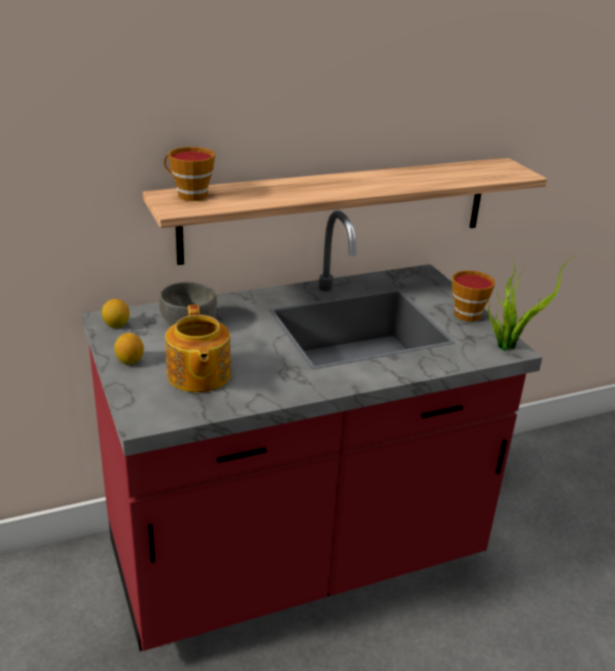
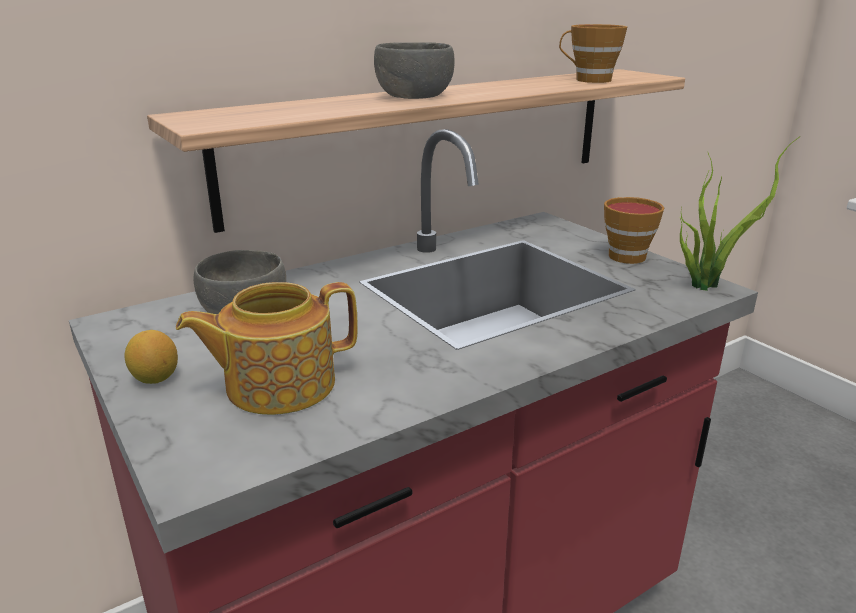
camera: 10 degrees left, 5 degrees down
(116, 325) = (127, 329): lemon -> none
(189, 195) = (222, 113): cup -> cup (588, 80)
(198, 376) = (278, 385): teapot -> teapot turned 90 degrees clockwise
(322, 187) = (415, 96): none -> grey bowl

